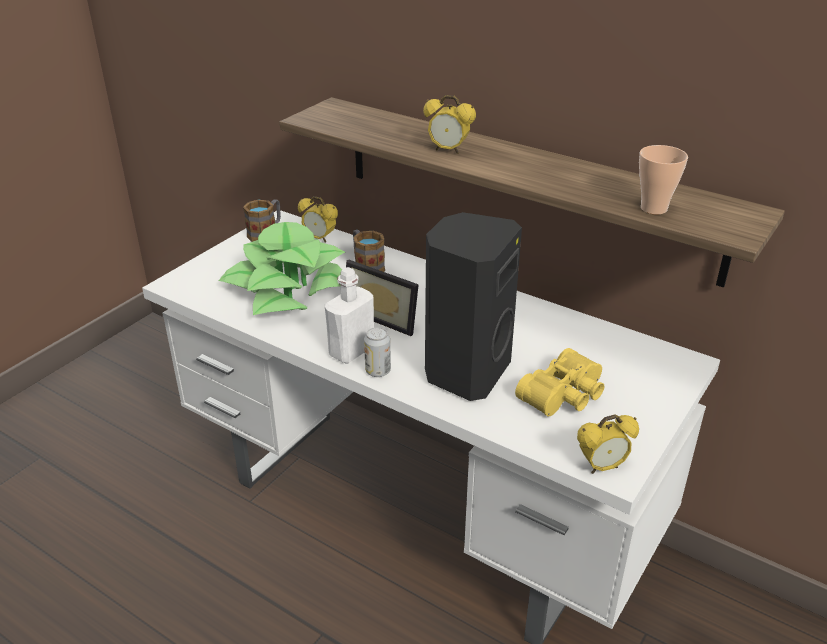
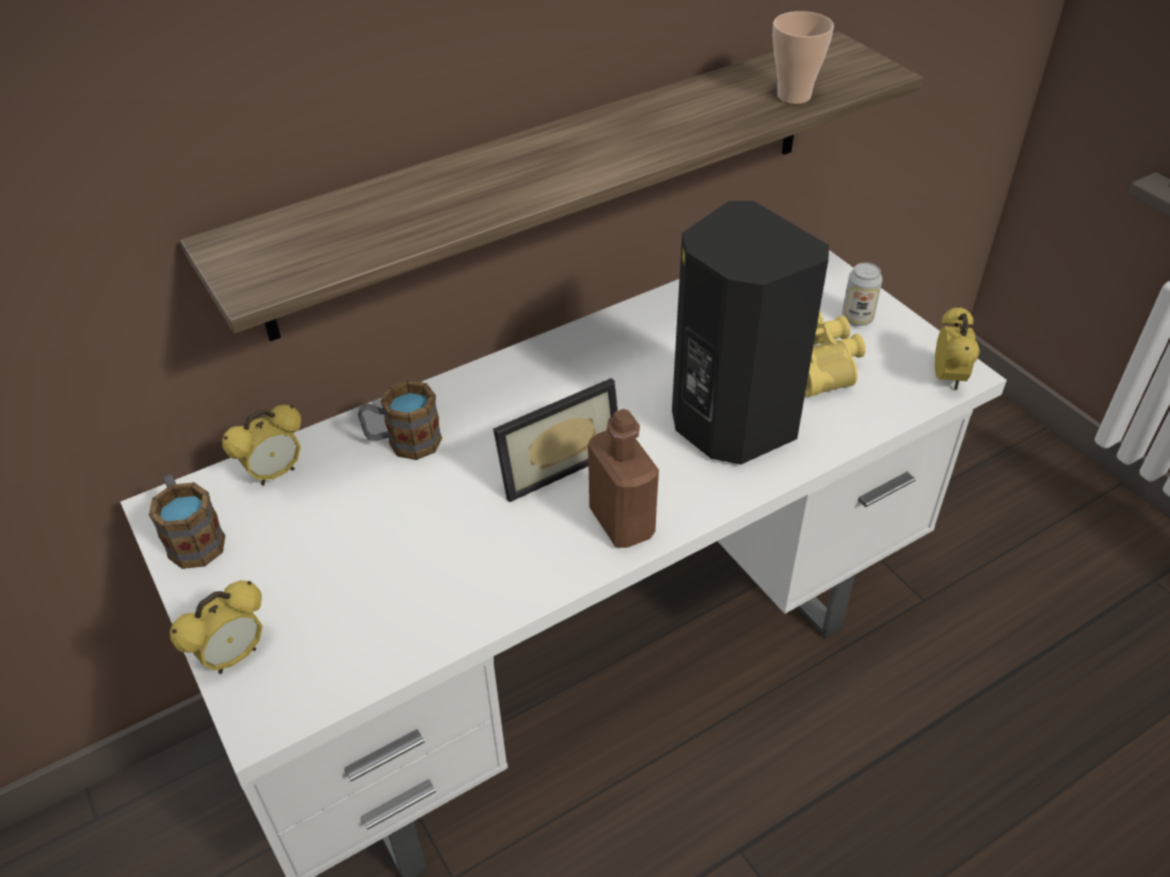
camera: 65 degrees left, 10 degrees up
(288, 288) = (399, 552): potted plant -> none
(351, 351) = (621, 522): white bottle -> brown bottle
(378, 371) = (684, 508): can -> can (857, 318)
(448, 150) = (515, 184): alarm clock -> alarm clock (234, 657)

